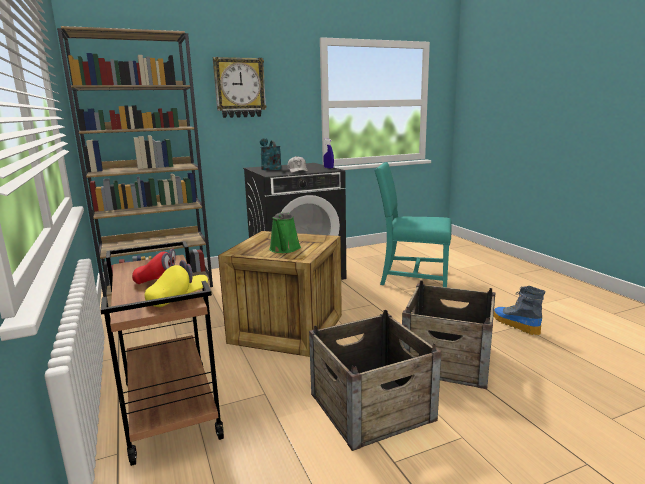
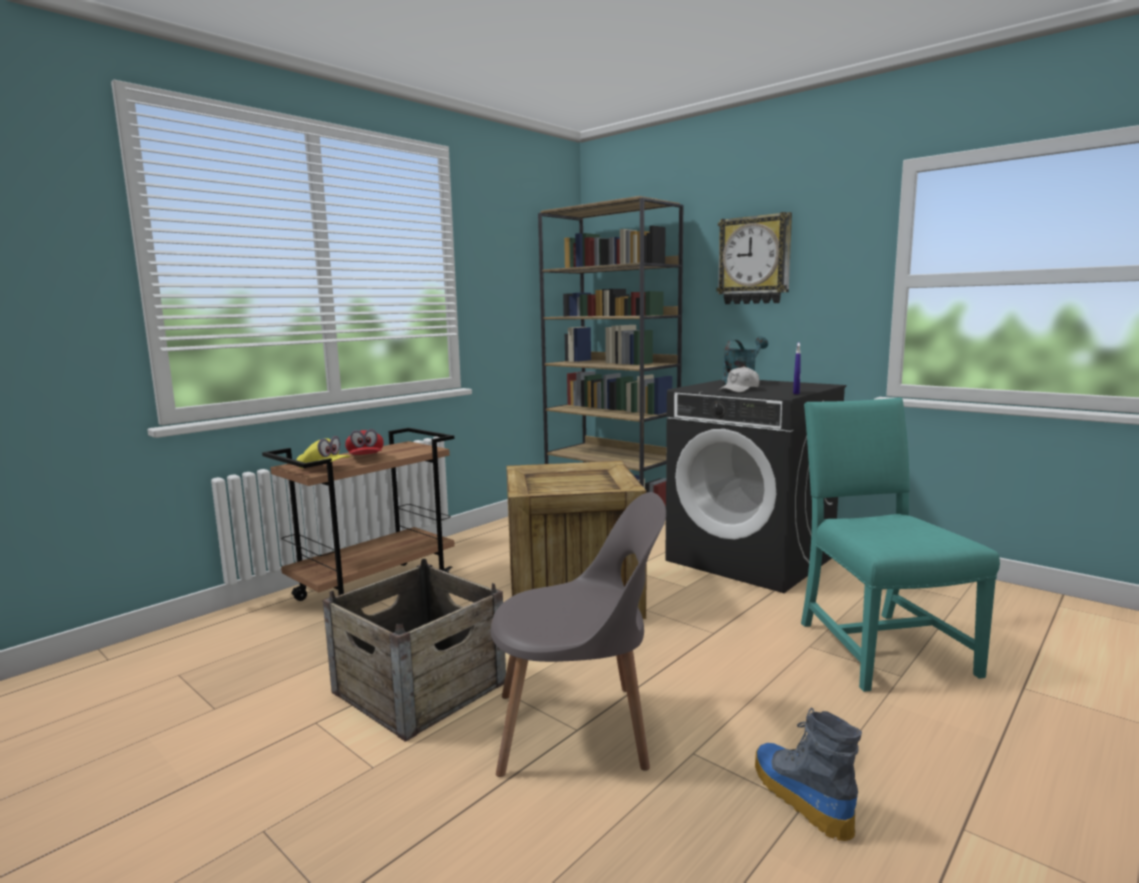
camera: 65 degrees right, 5 degrees down
(284, 249) = (568, 483): green watering can -> none
(448, 359) = (578, 729): crate -> grey chair
(515, 324) = (799, 796): boot -> boot turned 60 degrees counterclockwise

